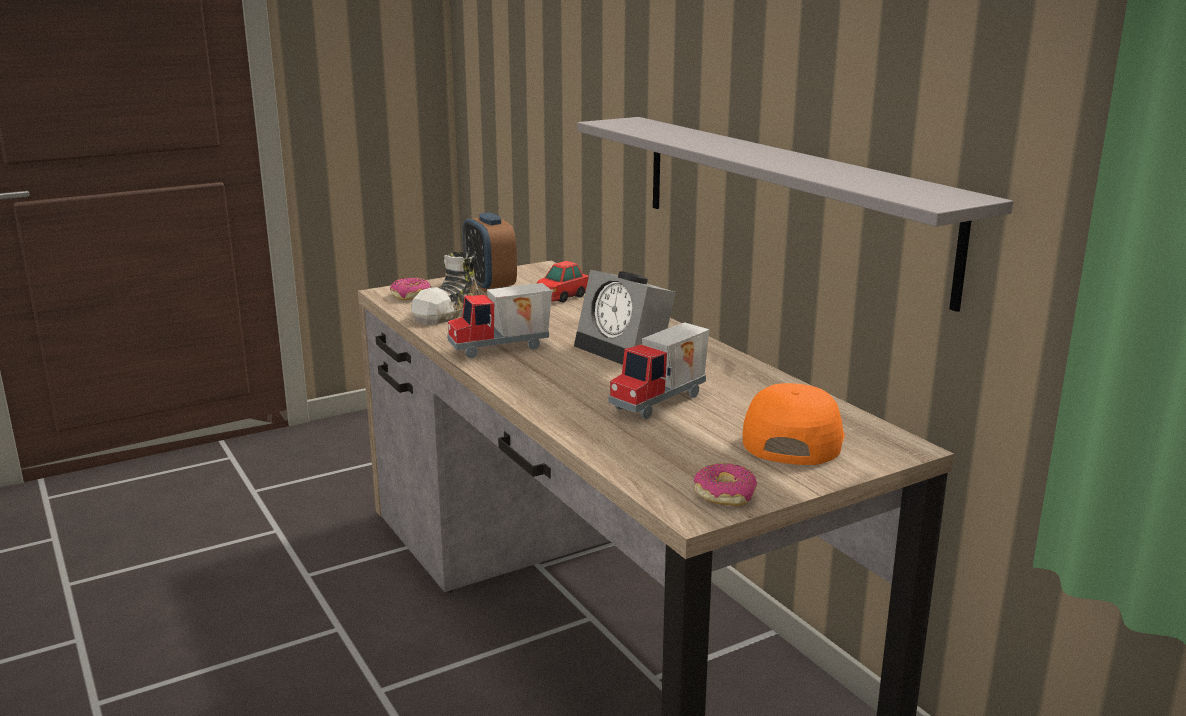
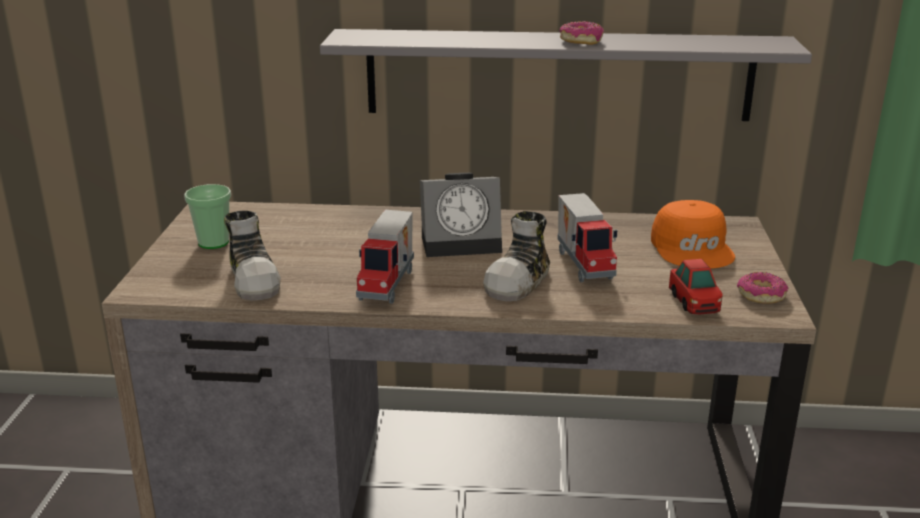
camera: 55 degrees left, 5 degrees up
(411, 295) = (172, 282): donut -> donut (581, 41)
(490, 286) = (213, 242): alarm clock -> cup
(562, 297) = (300, 226): toy car -> toy car (694, 303)
(581, 387) = (520, 281): none -> shoe
(791, 438) = (693, 248): orange cap -> orange cap turned 150 degrees counterclockwise

